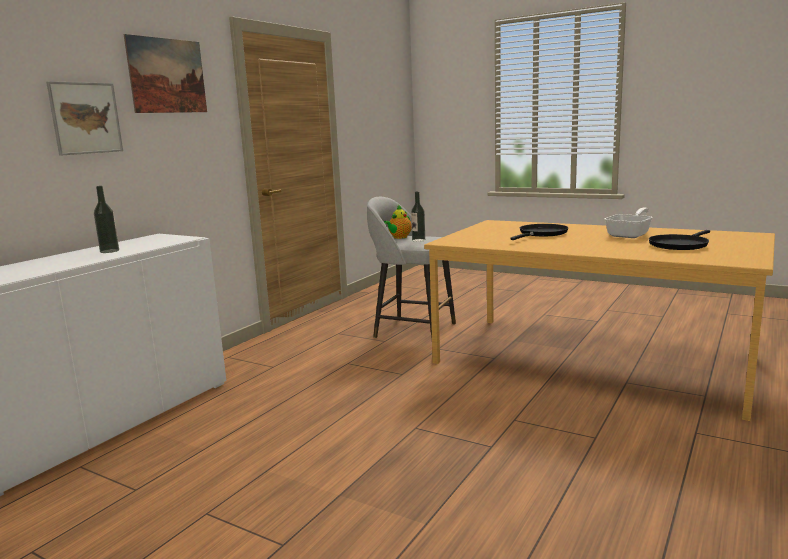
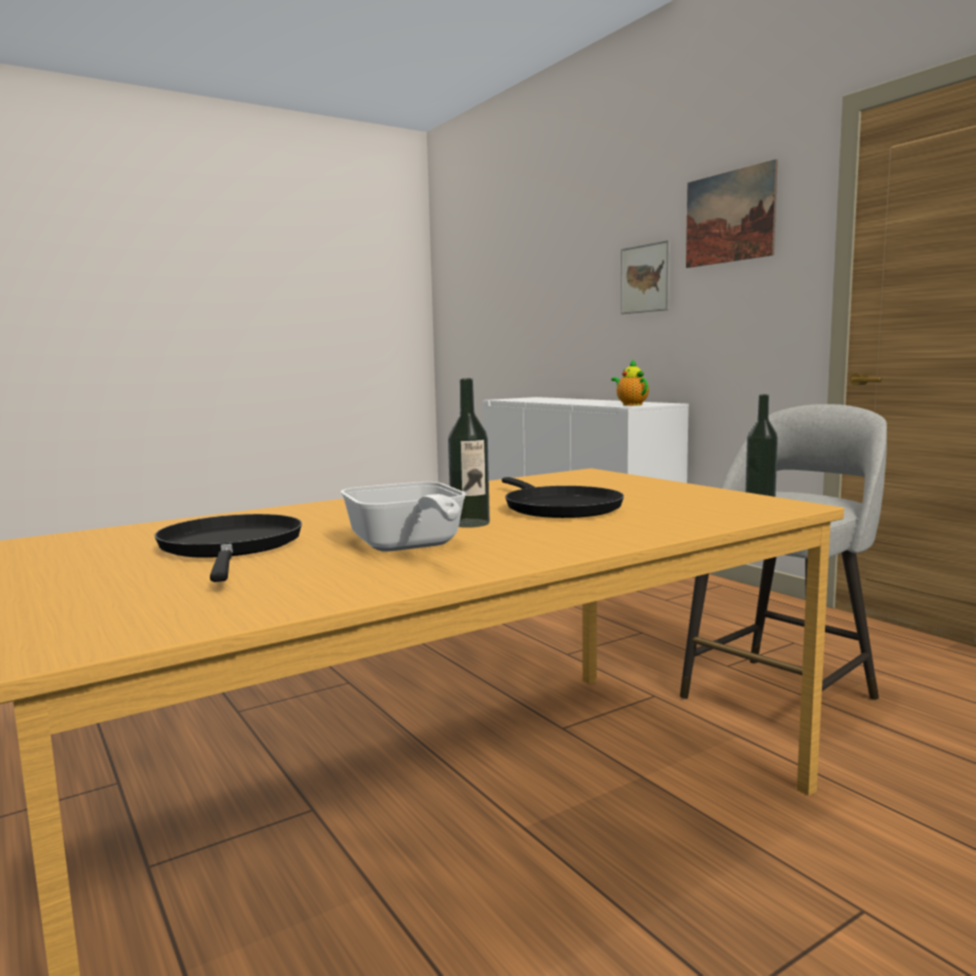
camera: 115 degrees right, 5 degrees down
(109, 251) = (596, 402): bottle -> bottle (470, 523)
(399, 237) = (808, 495): teapot -> teapot (630, 404)

